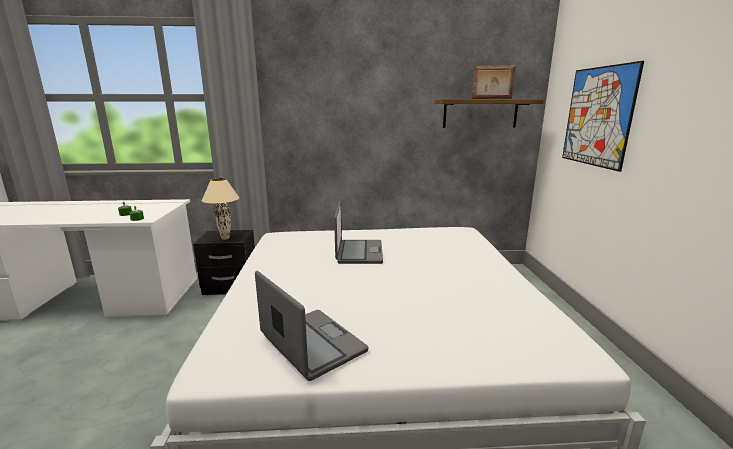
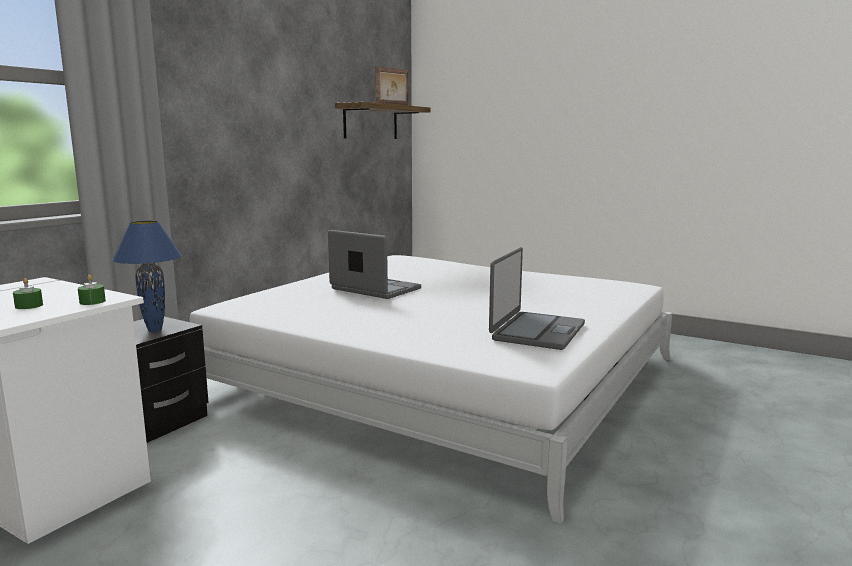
camera: 55 degrees left, 5 degrees down
(225, 238) = (154, 330): beige table lamp -> blue table lamp
(312, 344) = (537, 332): laptop -> laptop turned 120 degrees clockwise
(597, 116) = (494, 123): picture -> none

